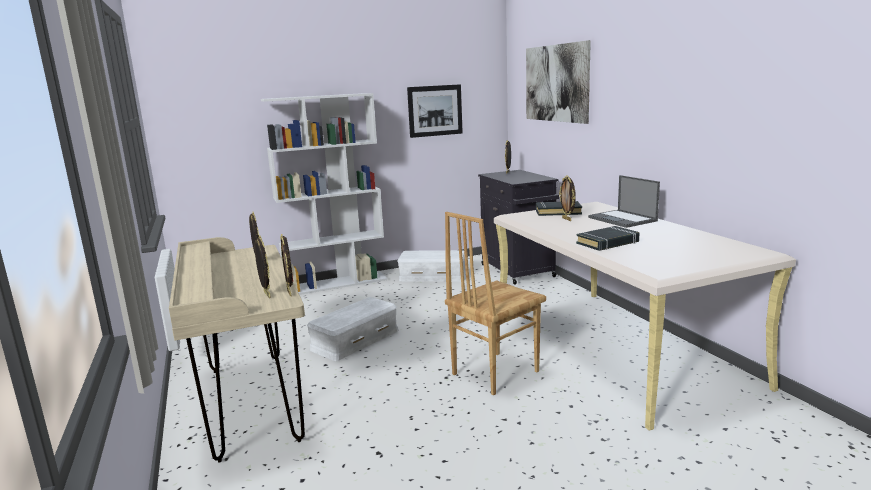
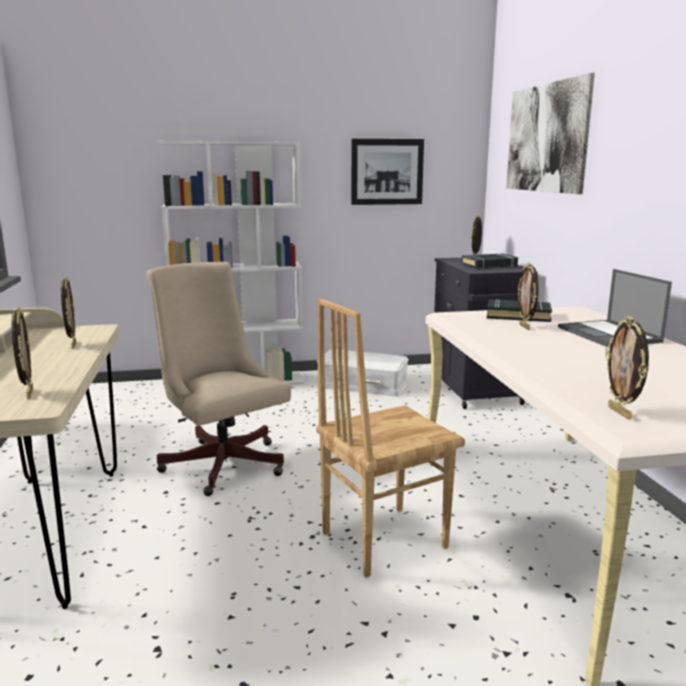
camera: 10 degrees right, 0 degrees up
(290, 292) = (61, 394): picture frame -> picture frame (620, 413)
(354, 340) = (221, 461): white storage box -> beige office chair
(608, 243) = (568, 368): black book -> black book (489, 265)

